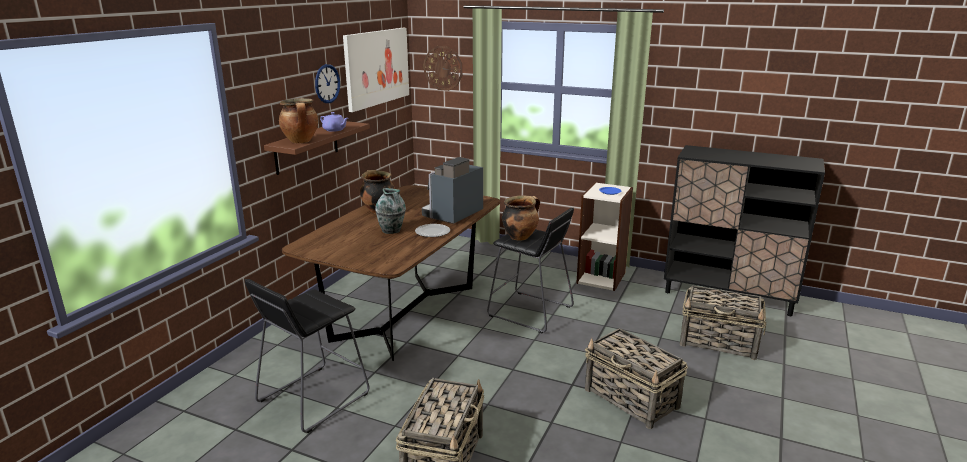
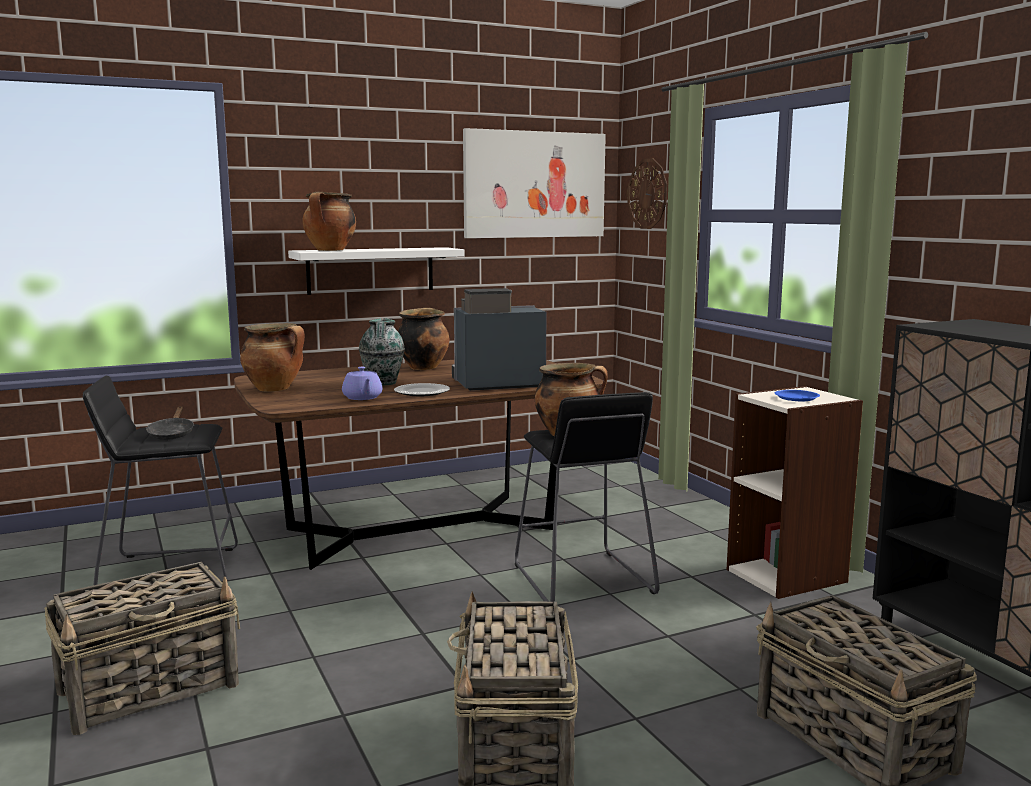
camera: 40 degrees right, 10 degrees down
(307, 147) = (370, 270): brown shelf -> white shelf
(312, 306) = (172, 434): none -> black frying pan
(327, 83) = (422, 190): wall clock -> none
(335, 130) = (403, 249): purple teapot -> purple teapot (362, 398)
(342, 253) = (275, 389): none -> cooking pot

